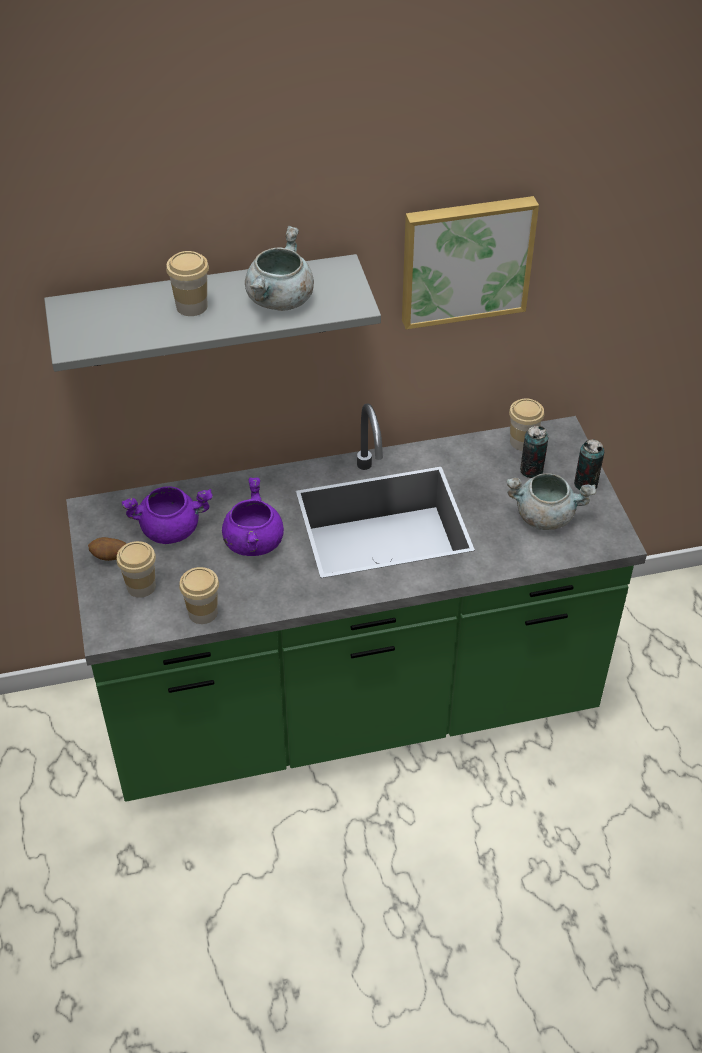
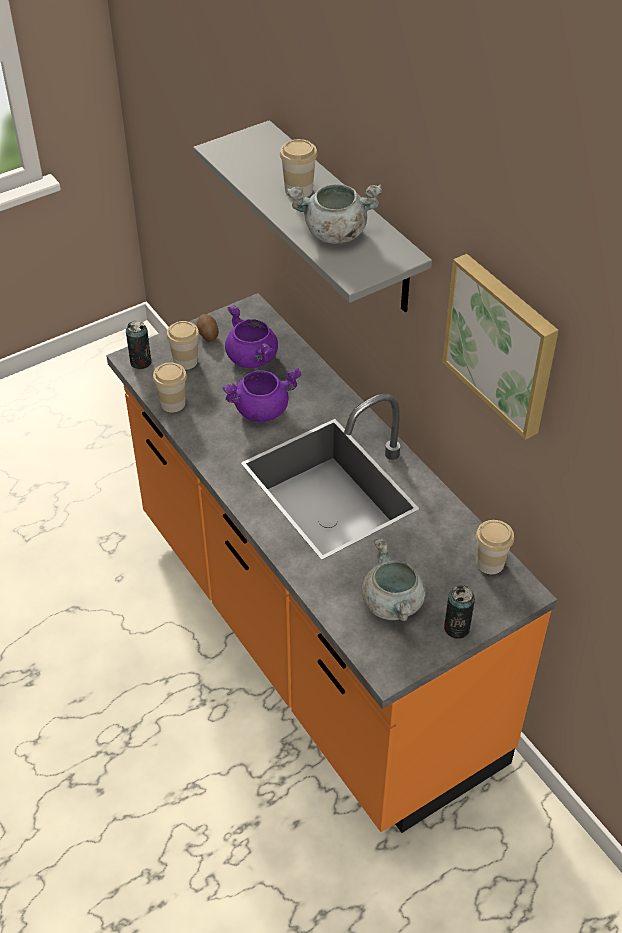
camera: 70 degrees right, 0 degrees up
(351, 708) = (310, 638): green counter -> orange counter
(531, 470) = (452, 579): can -> can (140, 362)

